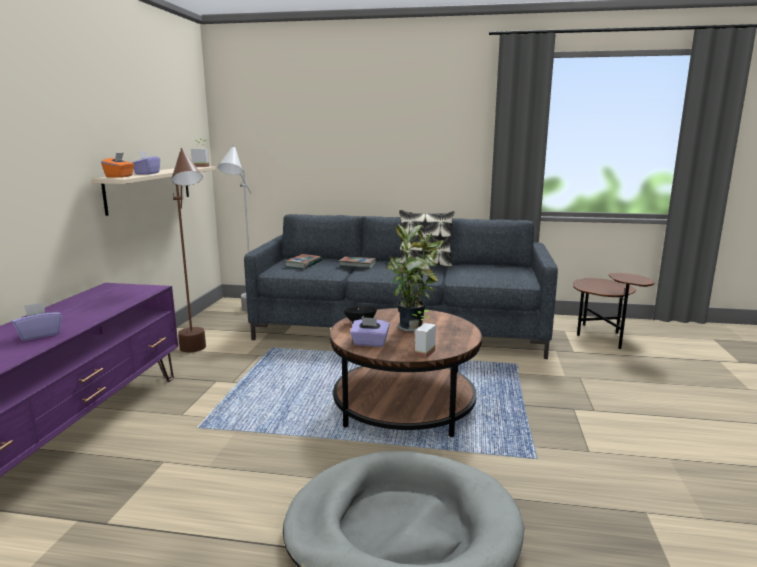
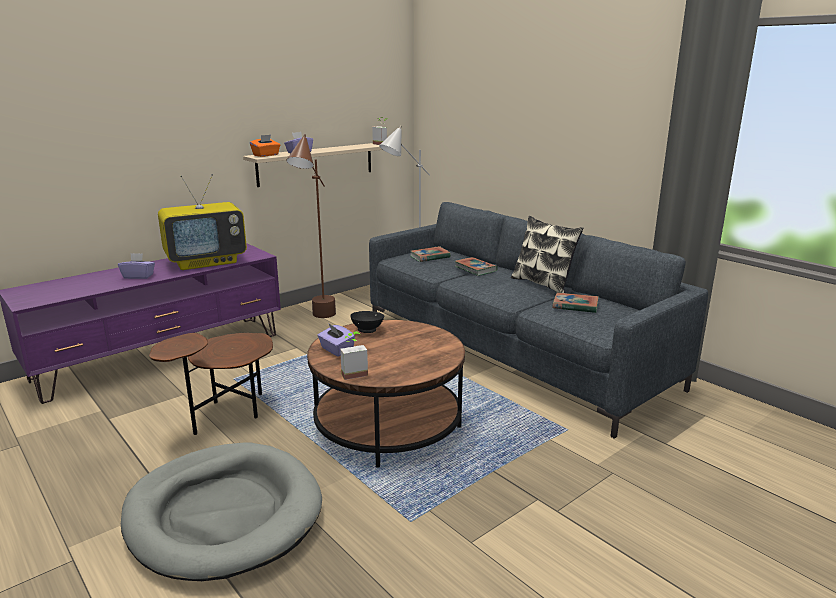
camera: 40 degrees right, 5 degrees up
(100, 305) = (207, 262): none -> television
(413, 327) = (399, 348): potted plant -> none
(475, 271) = (575, 306): none -> book
(603, 337) = (745, 442): brown side table -> brown side table (226, 416)

